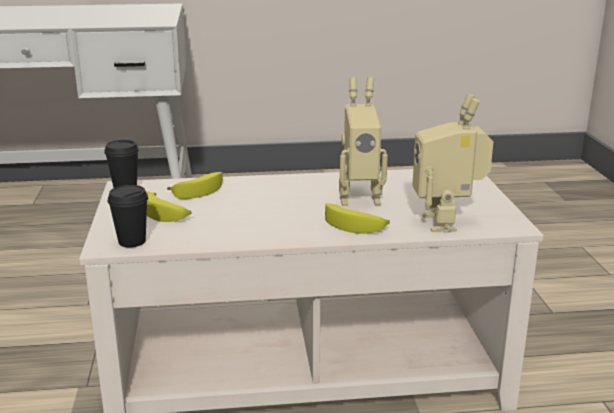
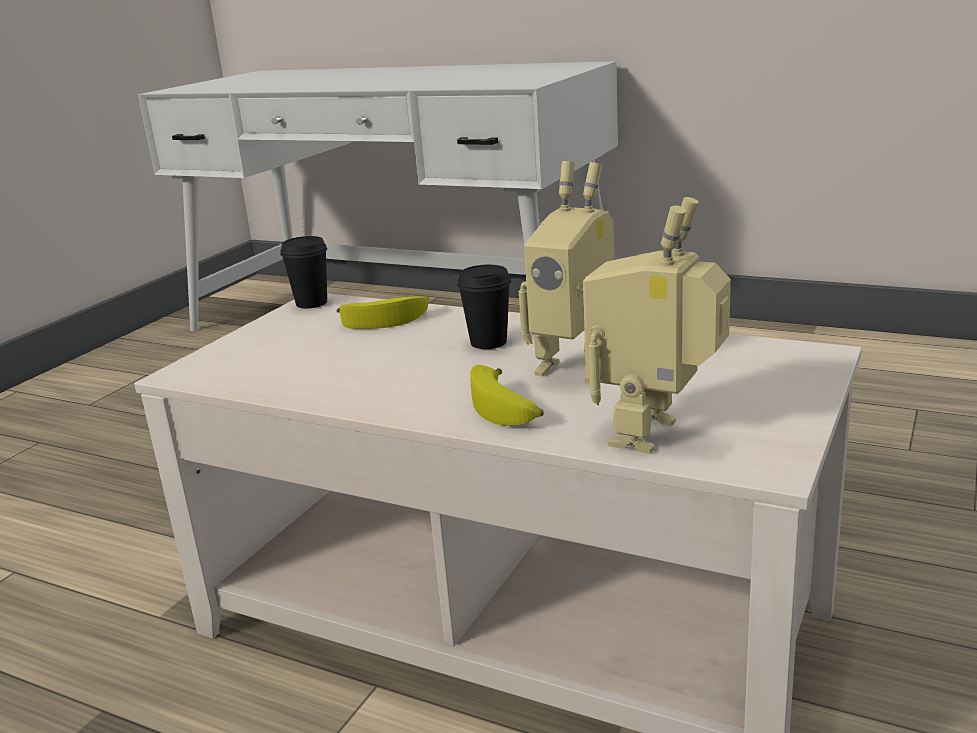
camera: 35 degrees right, 0 degrees up
(132, 241) = (212, 373): black cup -> black cup (488, 342)
(165, 214) = (301, 344): banana -> none

